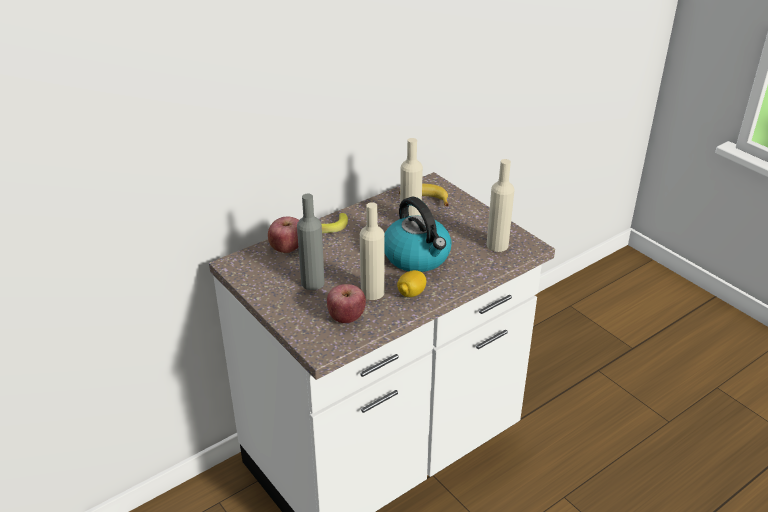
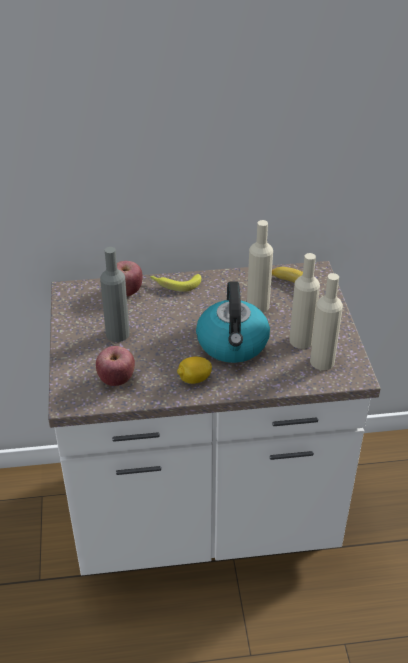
camera: 30 degrees right, 5 degrees up
(372, 292) = (160, 364): beige bottle -> beige bottle (301, 340)

